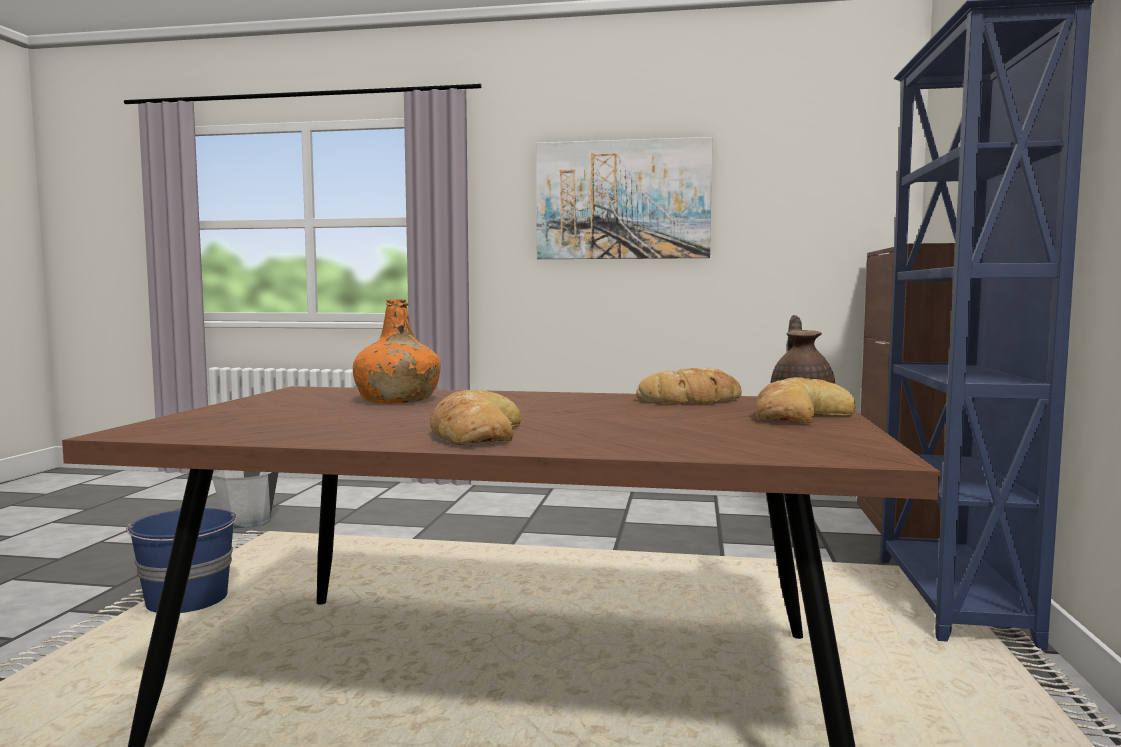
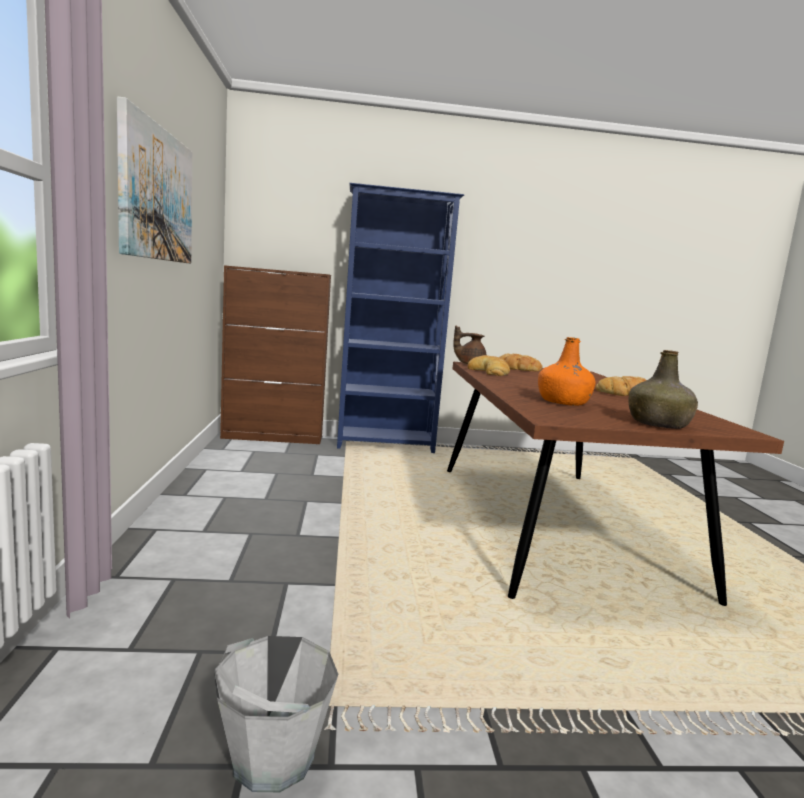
camera: 105 degrees left, 5 degrees up
(187, 601) = (565, 678): blue bucket -> none
(235, 411) = (658, 424): none -> green bottle

